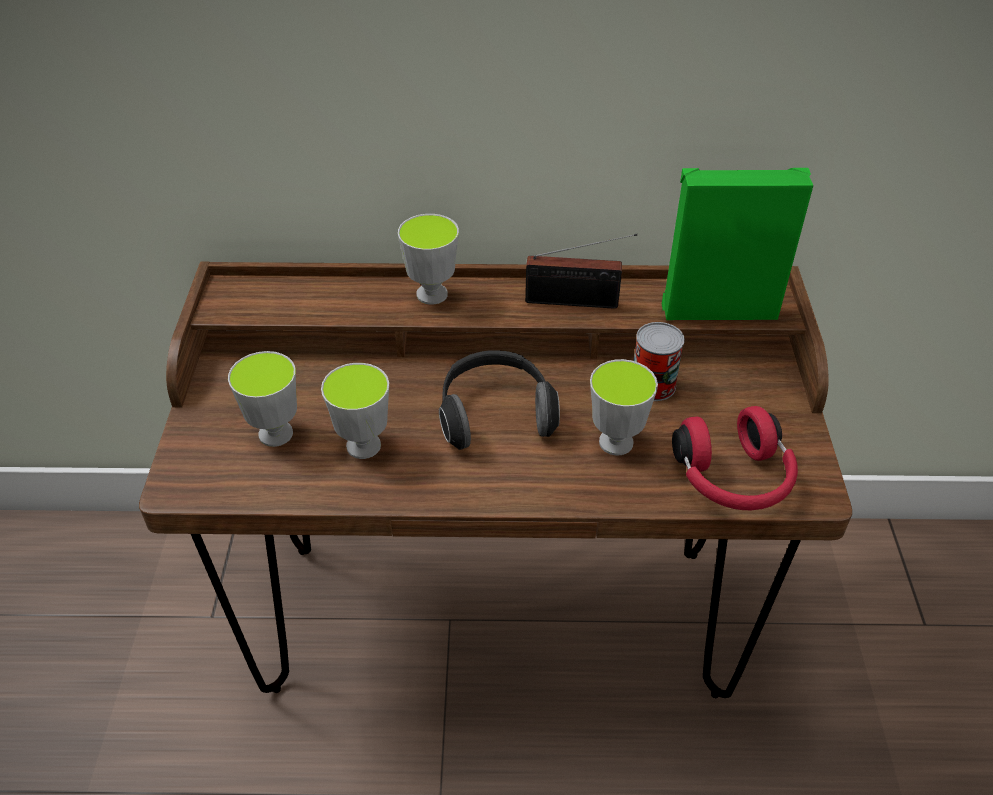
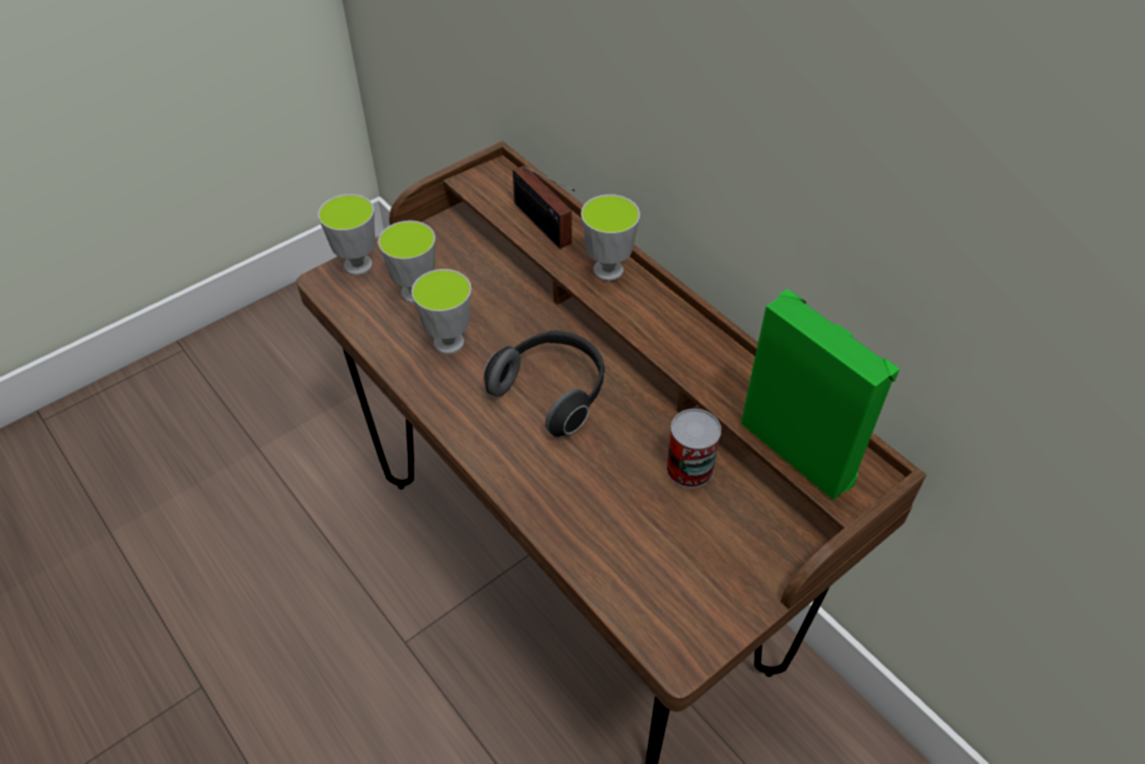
camera: 50 degrees right, 5 degrees up
(577, 302) = (698, 355): radio -> radio (544, 226)
(616, 442) = (598, 482): cup -> cup (358, 265)
(733, 479) = (636, 585): red headphones -> none

